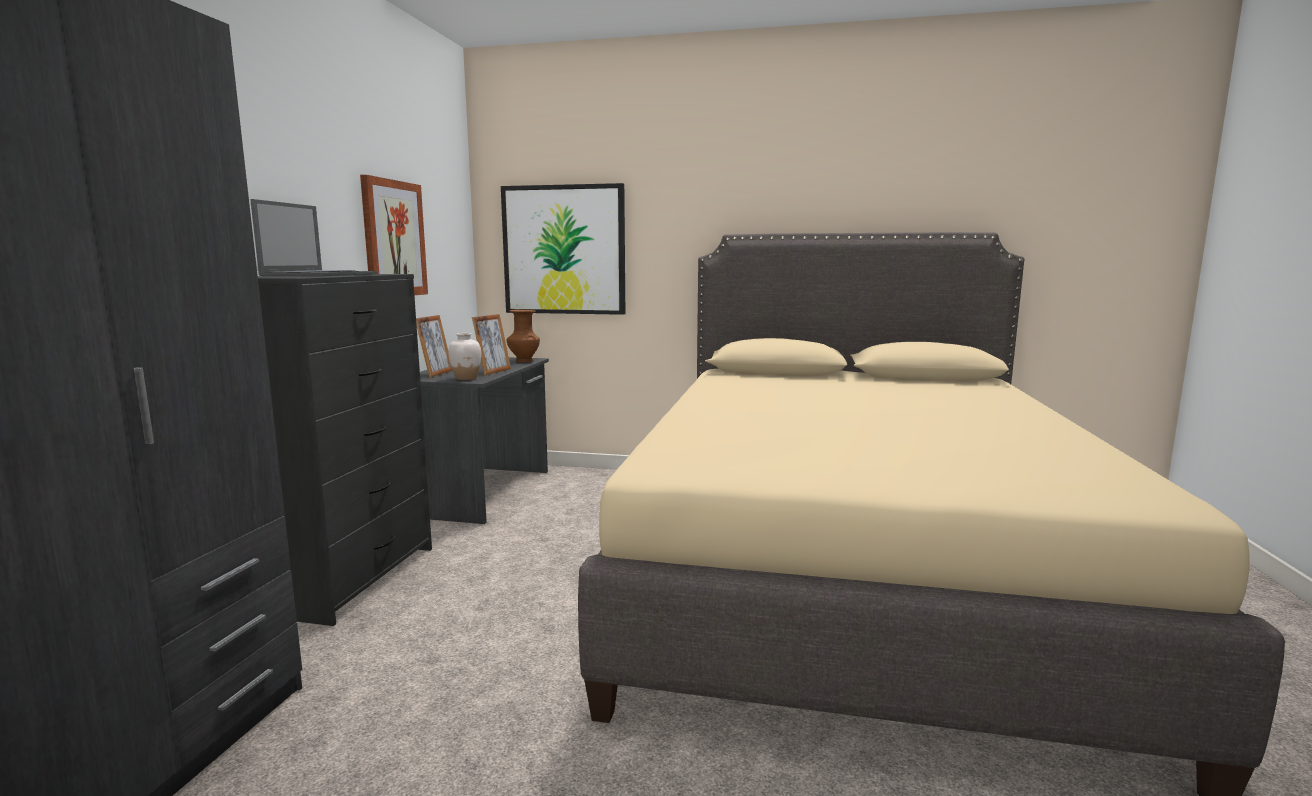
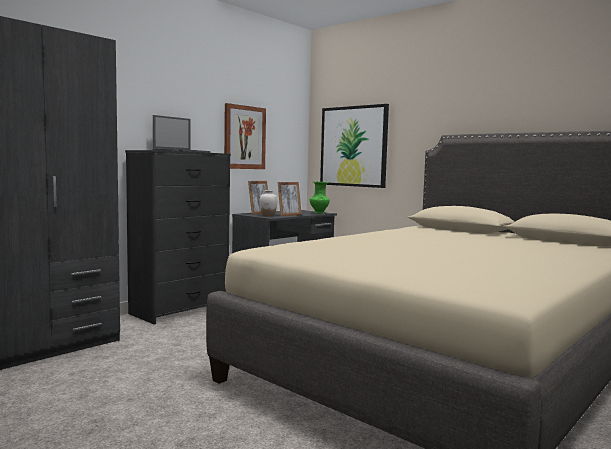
camera: 30 degrees right, 5 degrees down
(523, 361) = (319, 213): brown vase -> green vase

